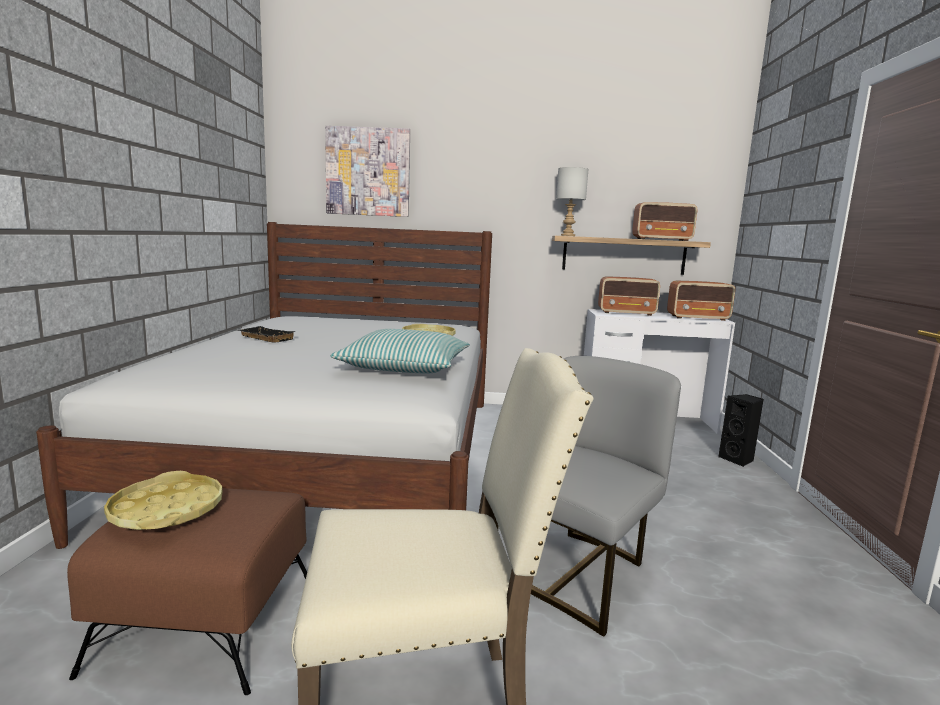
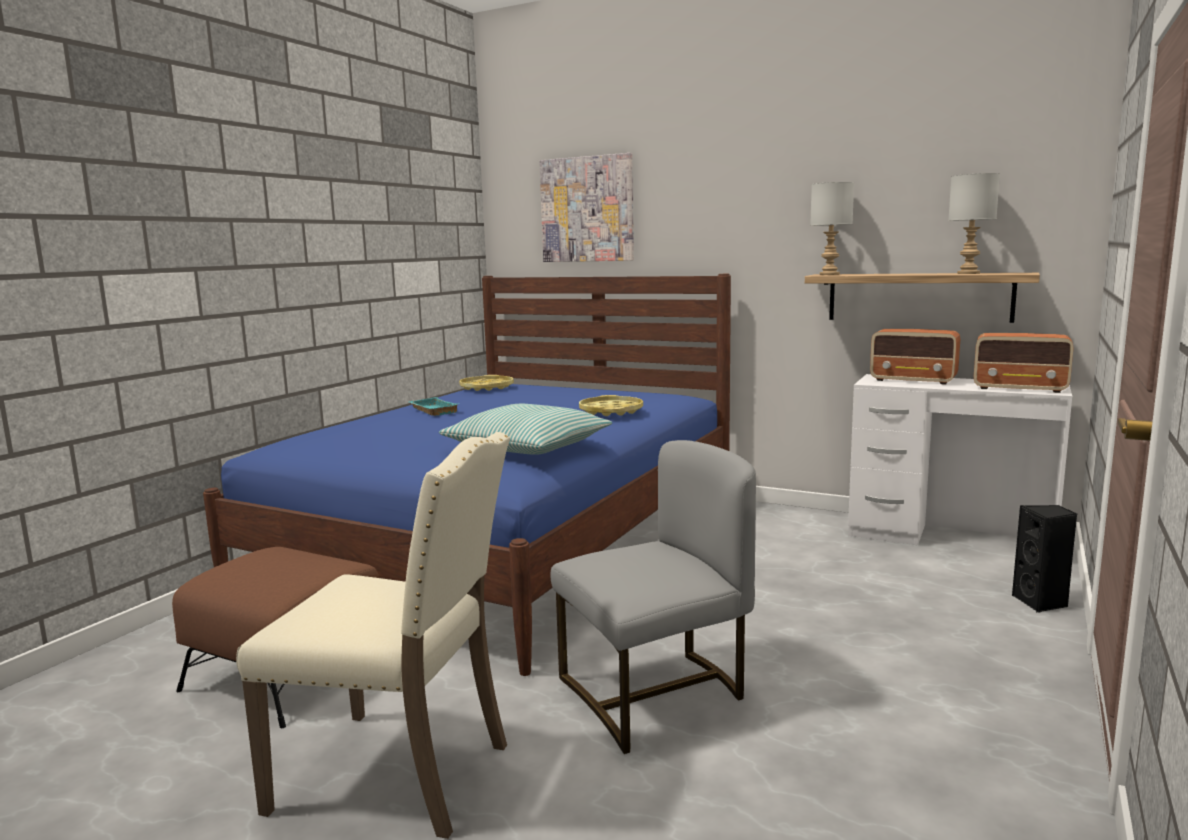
camera: 25 degrees right, 0 degrees up
(166, 510) = (252, 564): yellow tray -> yellow tray (486, 387)
(264, 338) = (432, 410): black tray -> turquoise tray
(336, 454) = (507, 543): white bed -> blue bed
(662, 239) = (969, 273): radio -> grey table lamp

